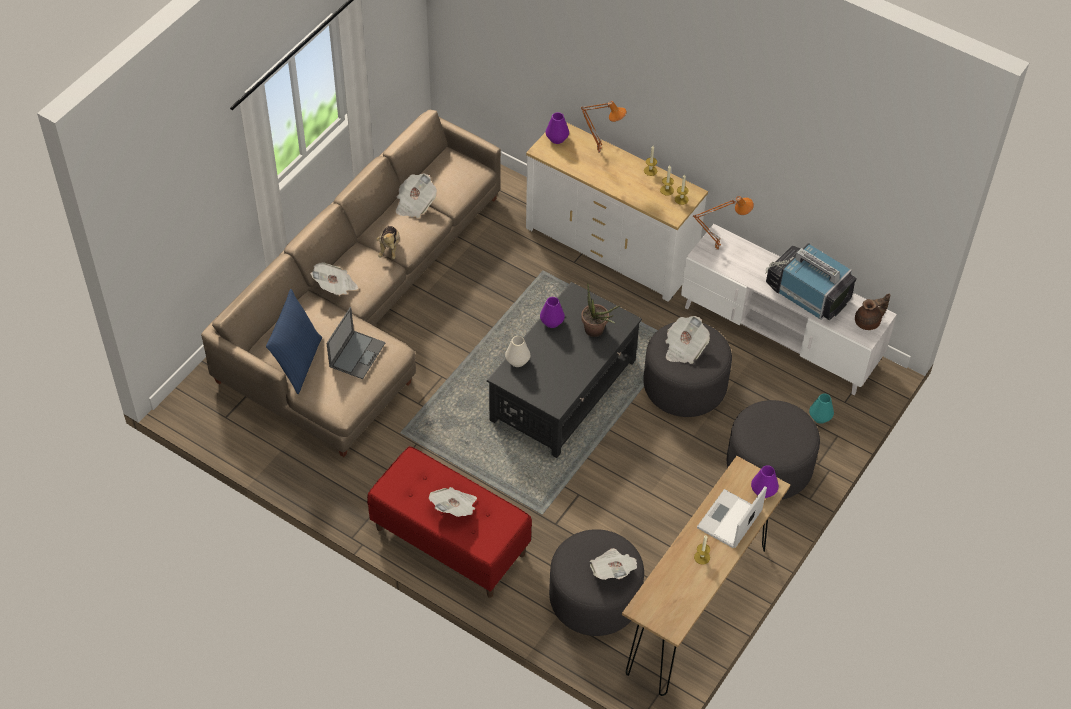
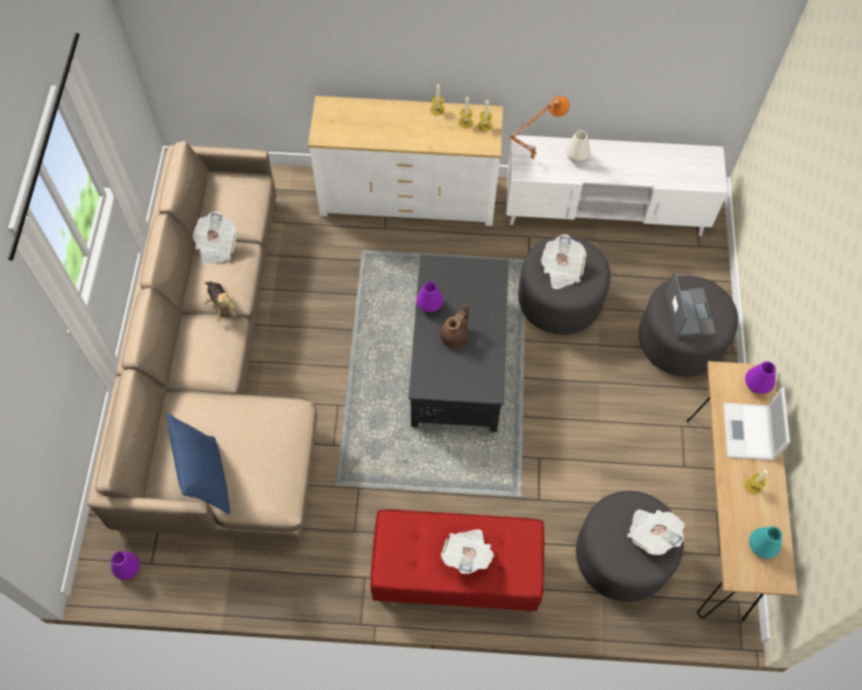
camera: 30 degrees left, 10 degrees up
(335, 287) = (193, 374): newspaper -> none
(357, 354) = (262, 436): laptop -> laptop (689, 312)
(517, 361) = (424, 362): white vase -> white vase (576, 156)
(557, 138) = (328, 117): purple vase -> purple vase (128, 568)
(597, 332) = (478, 294): potted plant -> none
(600, 151) = (378, 112): orange table lamp -> none
(807, 293) = (637, 163): television -> none
(820, 417) = (689, 270): turquoise vase -> turquoise vase (761, 546)
(868, 322) = (706, 165): brown teapot -> brown teapot (455, 335)

